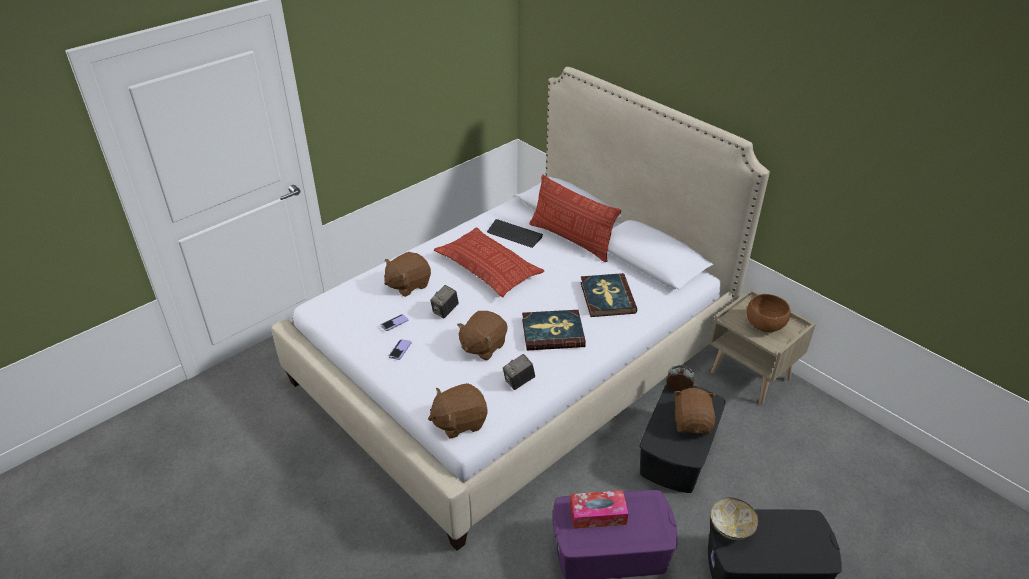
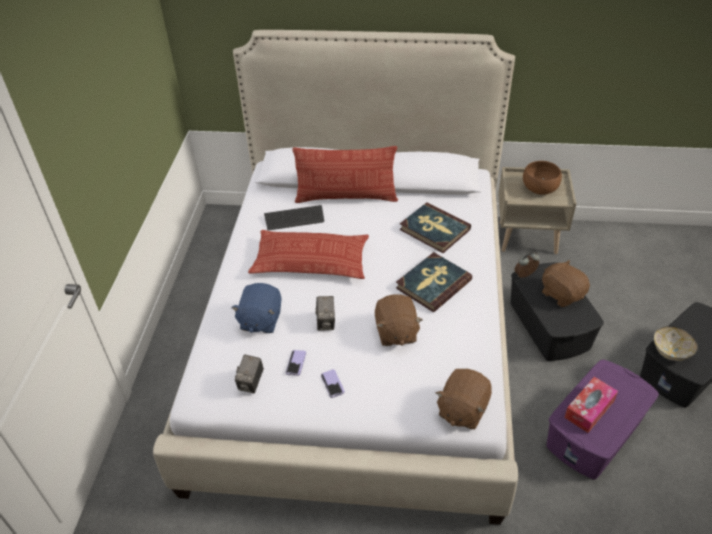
camera: 40 degrees left, 5 degrees up
(408, 285) = (260, 320): brown plush toy -> blue plush toy
(519, 382) = (461, 342): camera -> camera (251, 383)

